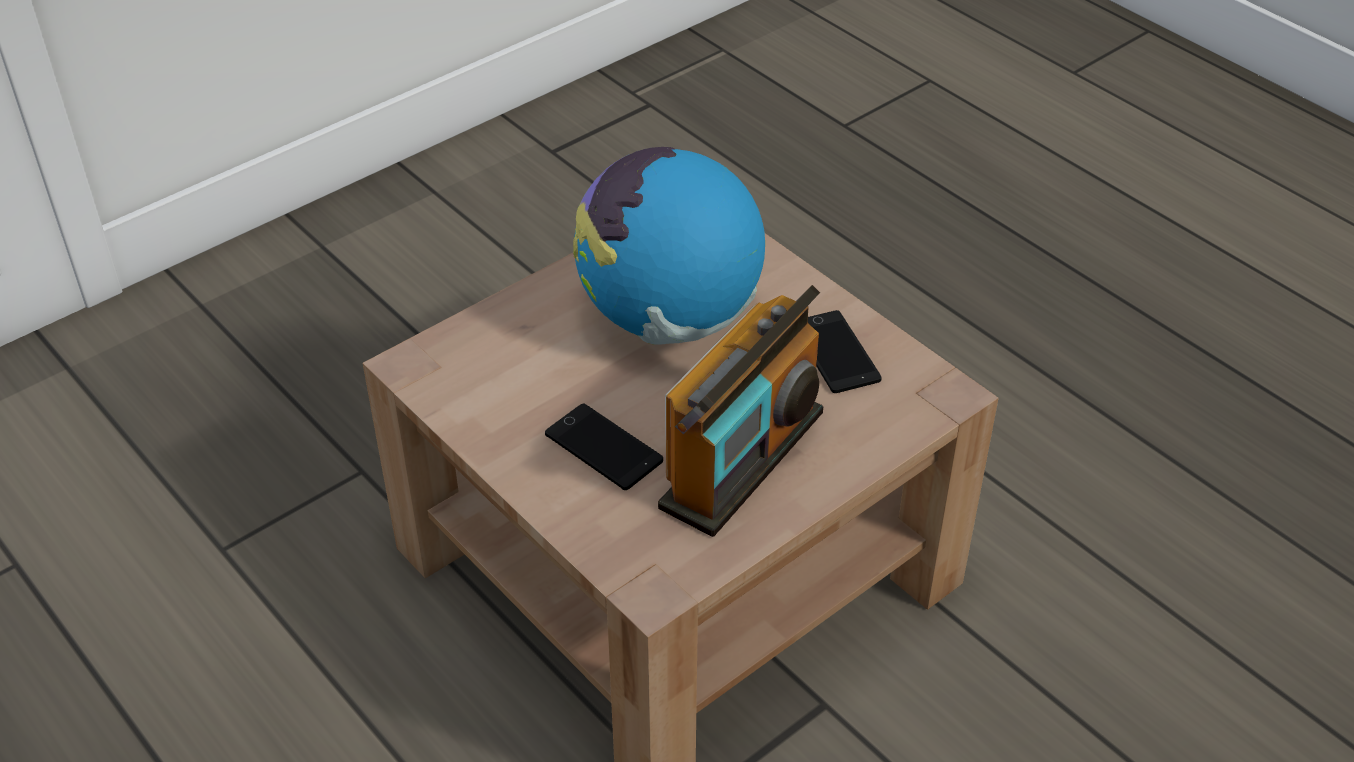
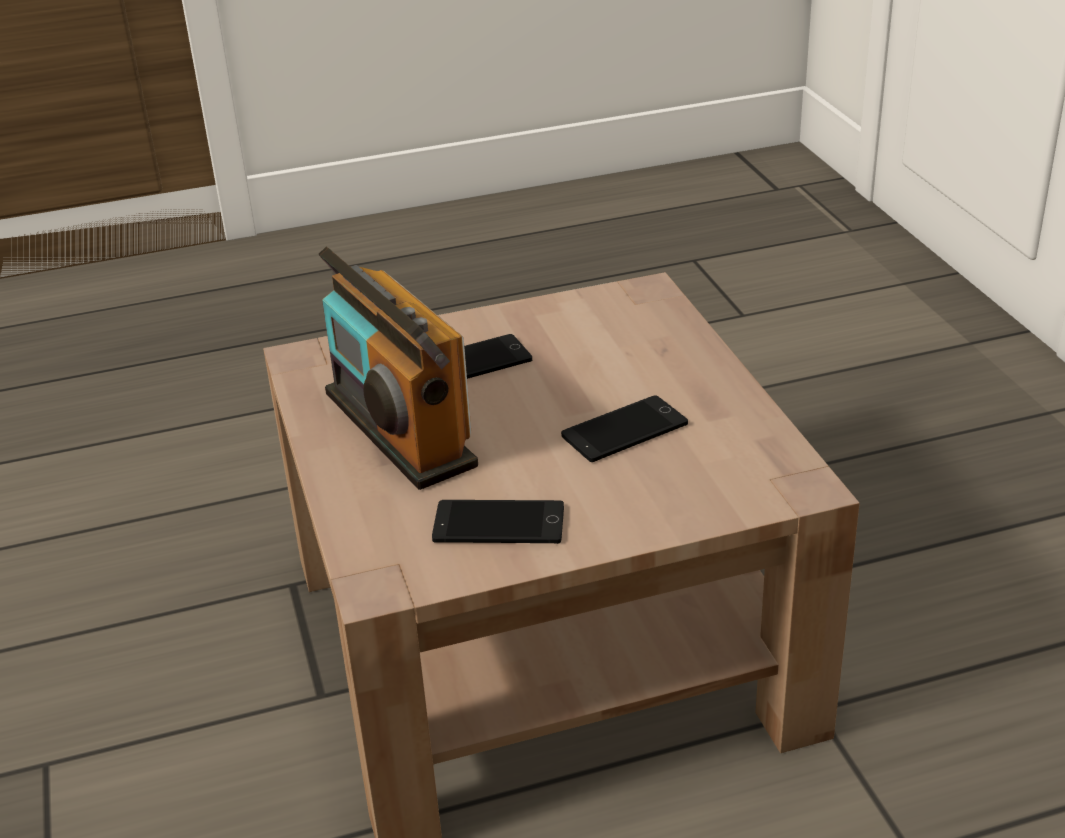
camera: 115 degrees right, 10 degrees down
(669, 318) = (624, 430): globe -> phone

